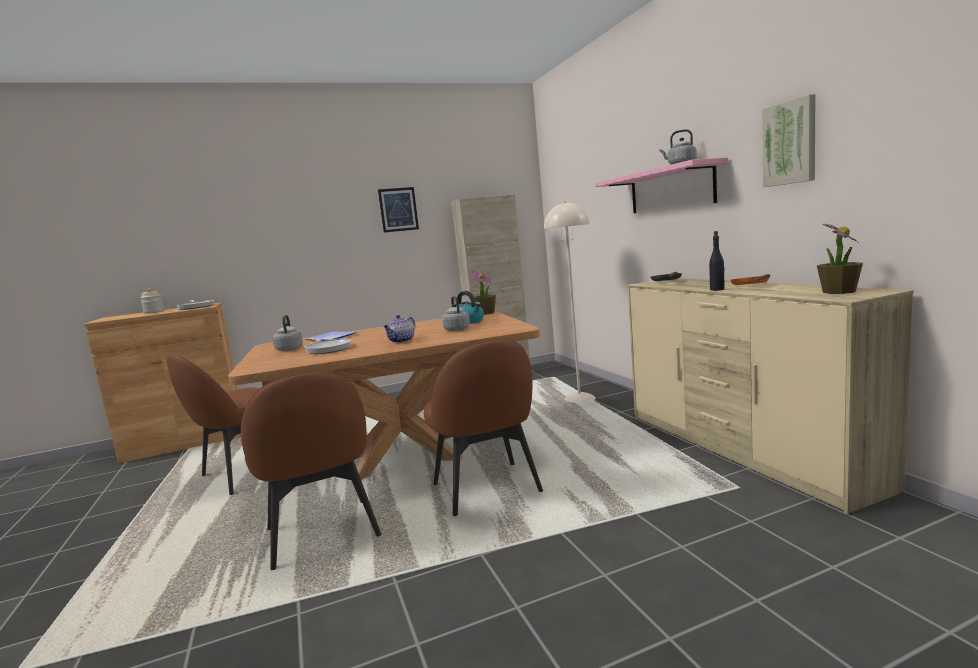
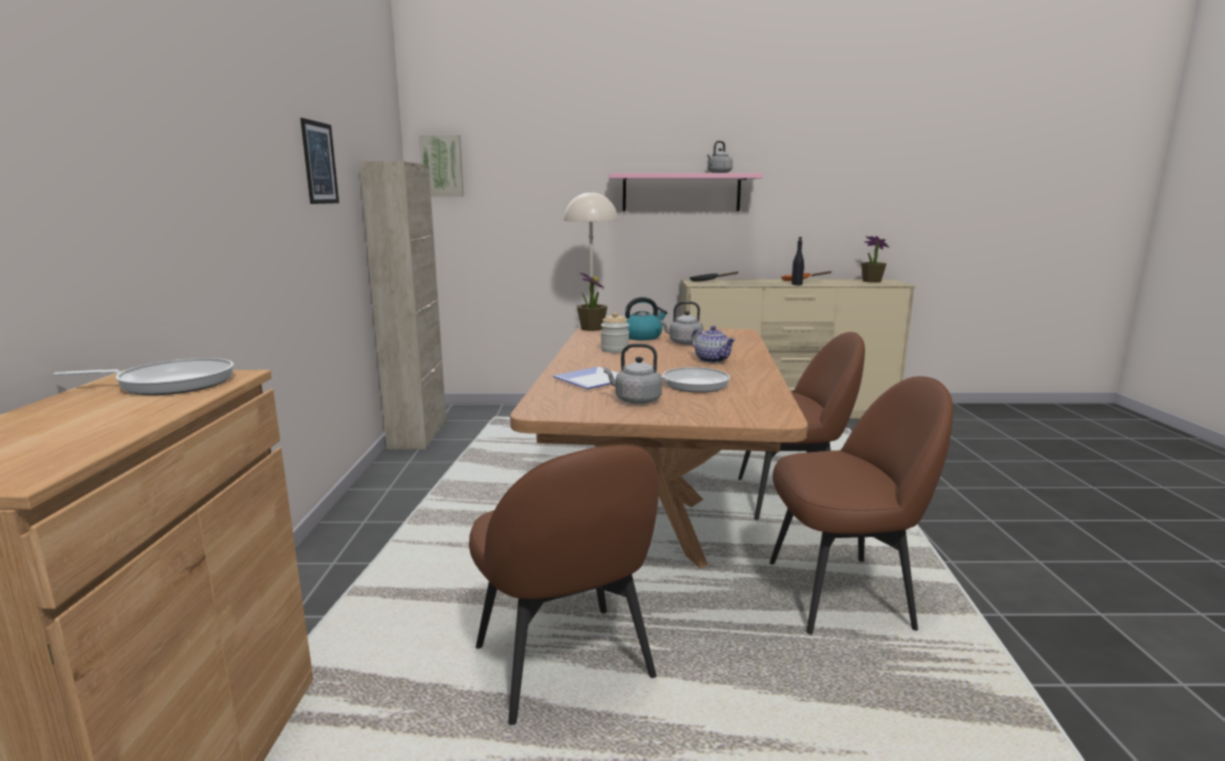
camera: 70 degrees left, 5 degrees up
(154, 312) = (80, 419): jar -> jar (615, 350)
(790, 143) = (814, 174): picture -> picture (442, 166)

